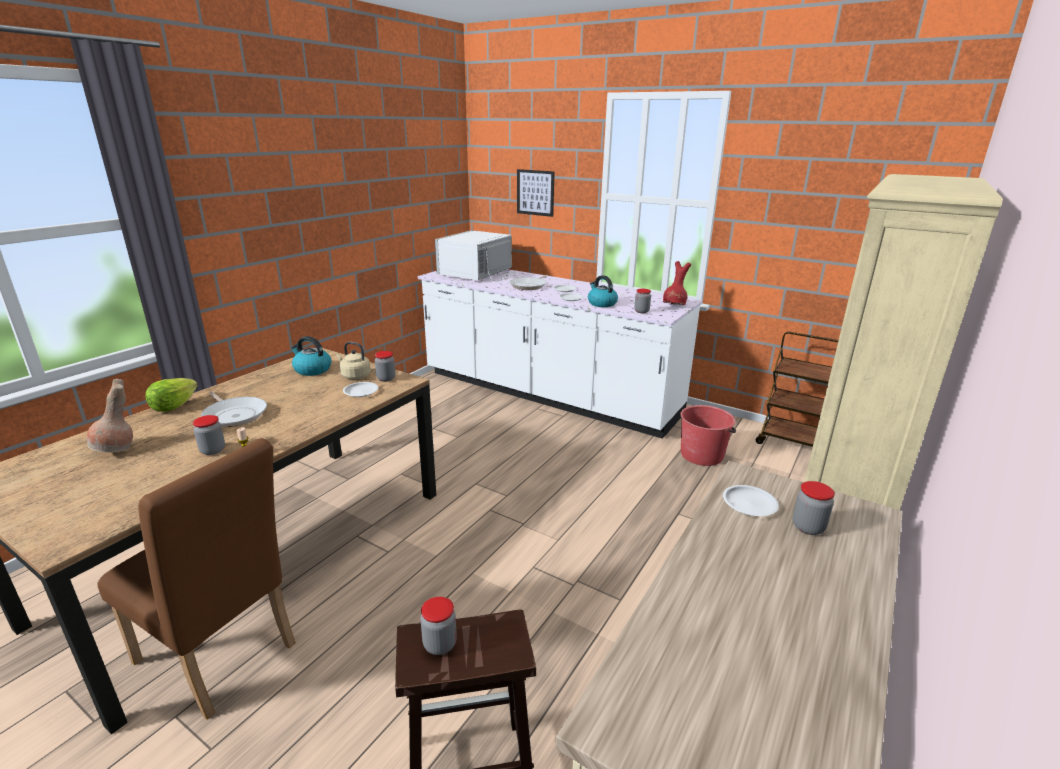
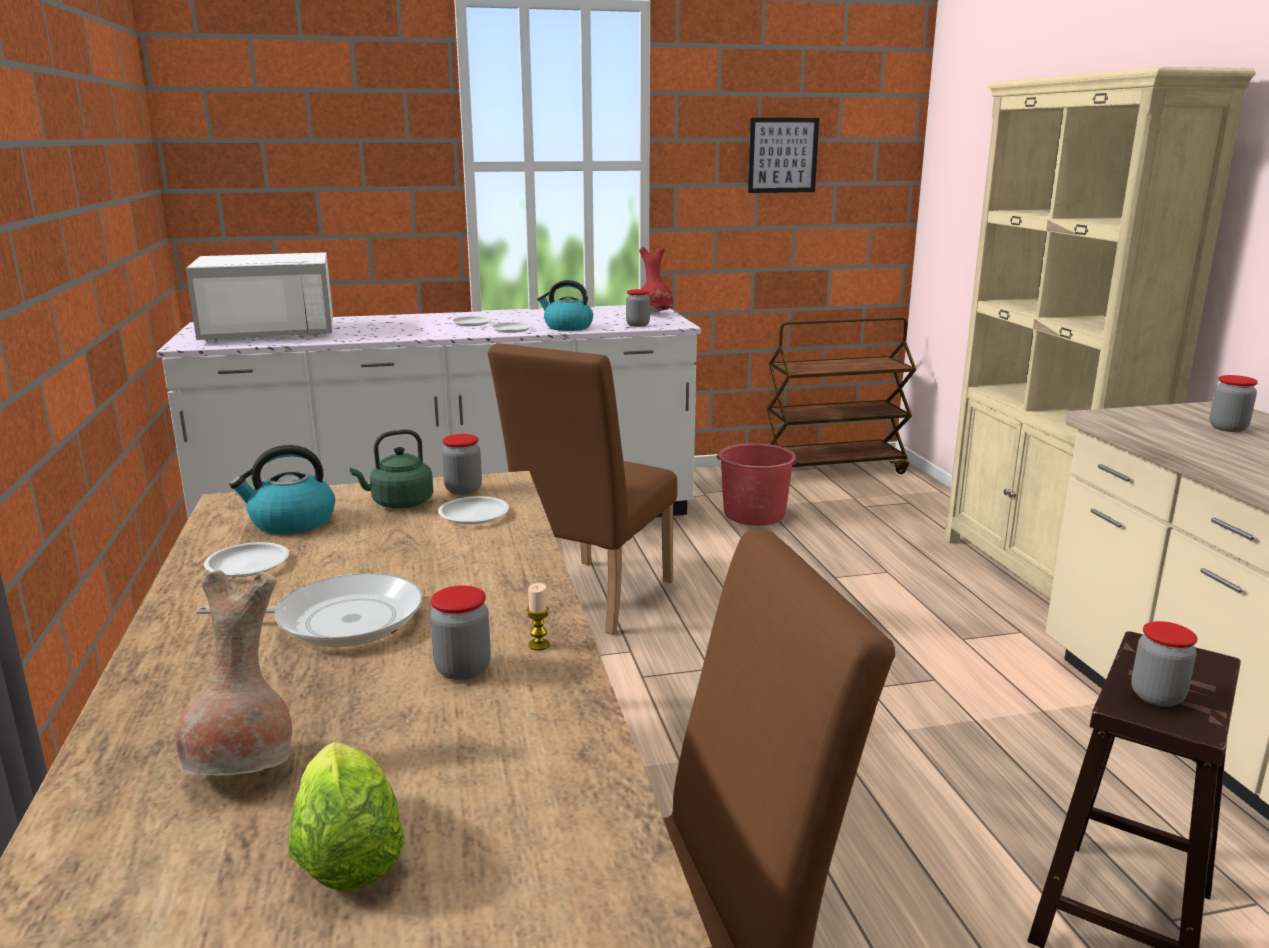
camera: 45 degrees left, 5 degrees down
(173, 406) = (151, 667): lettuce -> lettuce (347, 855)
(354, 376) = (399, 503): beige kettle -> green kettle
(479, 274) = (271, 330): white microwave -> white microwave turned 90 degrees counterclockwise
(529, 286) = (405, 328): frying pan -> none
(533, 462) = (589, 600): none -> brown chair
(535, 192) = (327, 171): picture -> picture (782, 155)
(749, 504) = (1165, 430): white plate -> white plate (248, 565)

